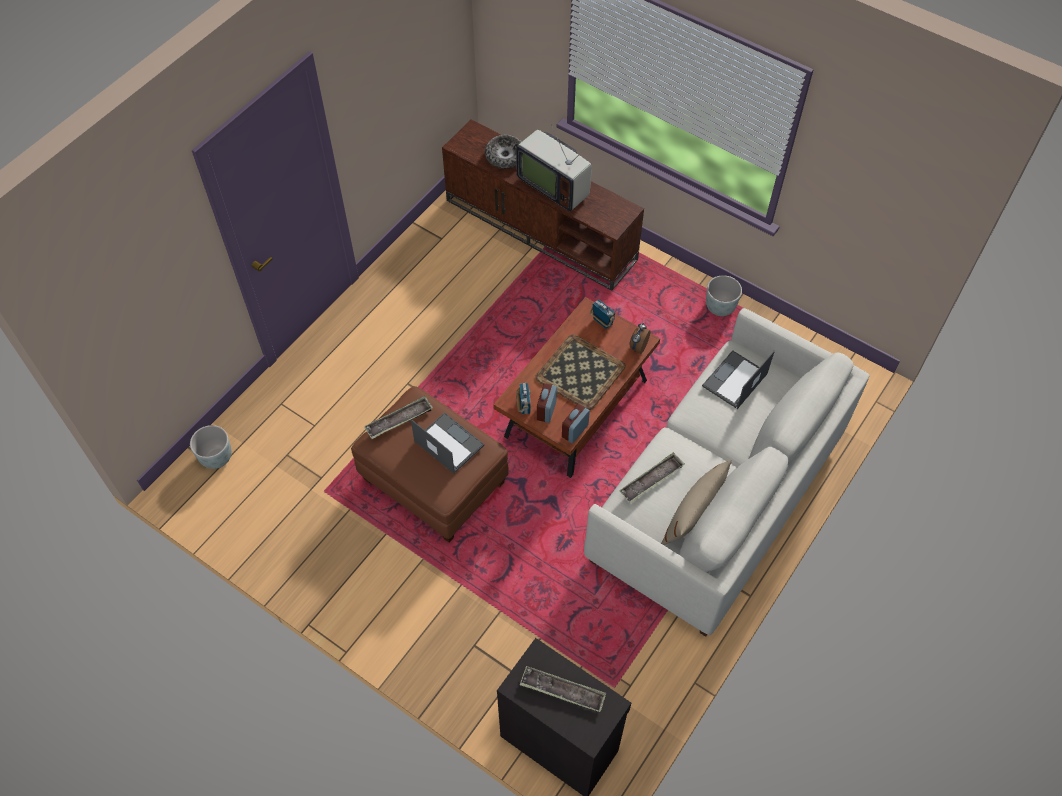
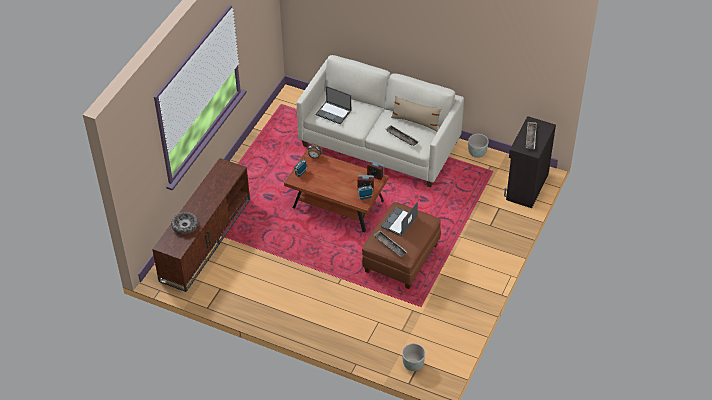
camera: 100 degrees left, 10 degrees down
(554, 185) = (207, 199): television -> none
(579, 372) = (337, 178): tray -> none
(720, 308) = (254, 152): grey planter -> grey planter (477, 153)

